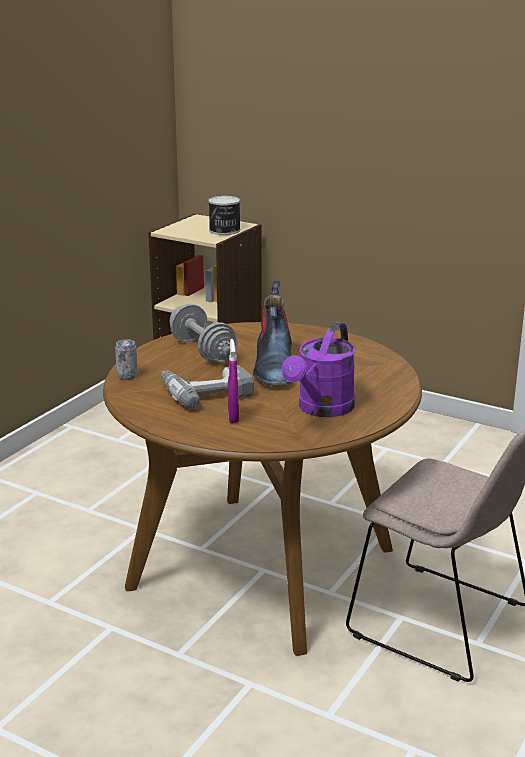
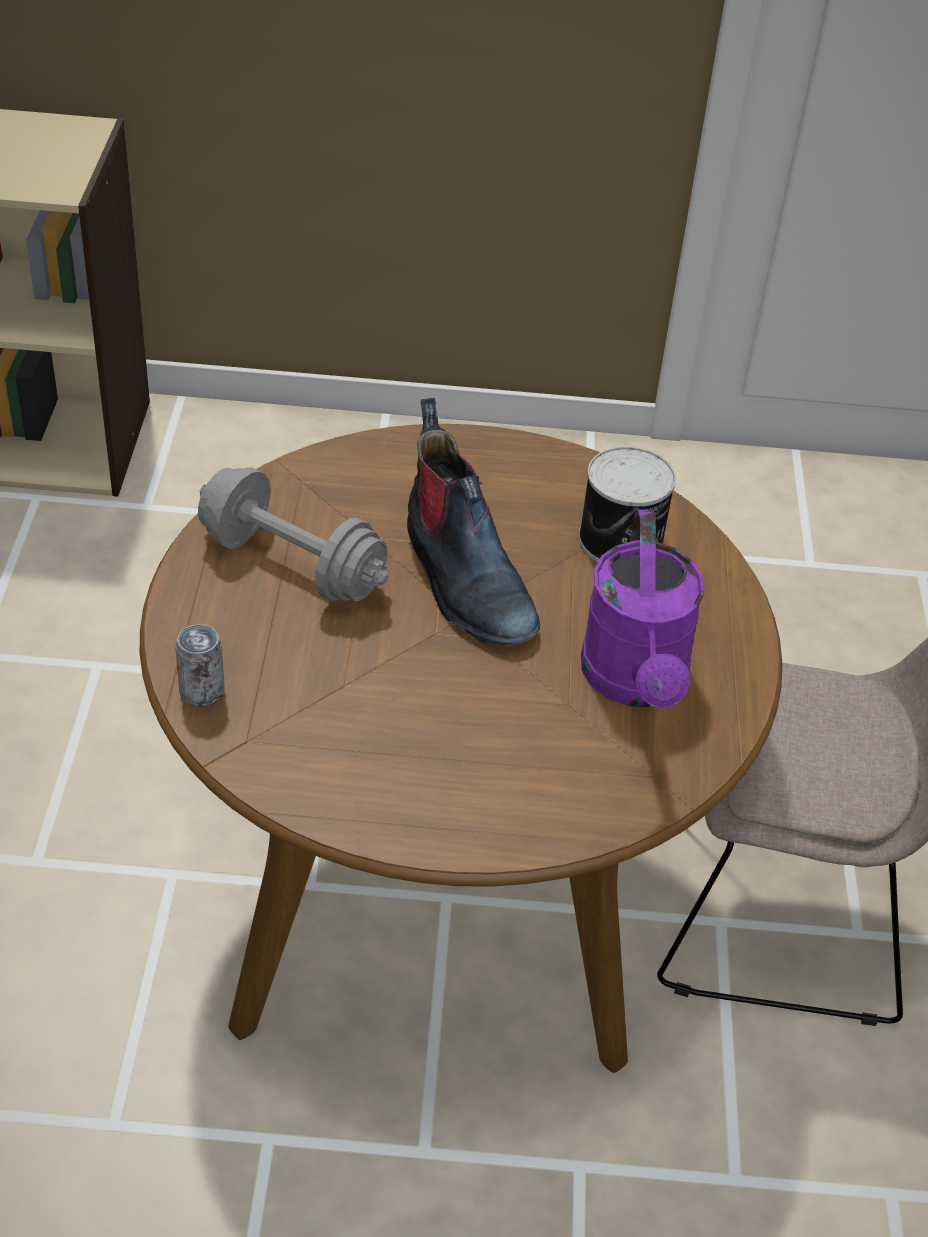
camera: 30 degrees left, 20 degrees up
(205, 391) = (391, 695): power drill -> none
(224, 230) = (63, 156): can -> can (621, 542)
(233, 417) = (500, 760): purple spray bottle -> none

